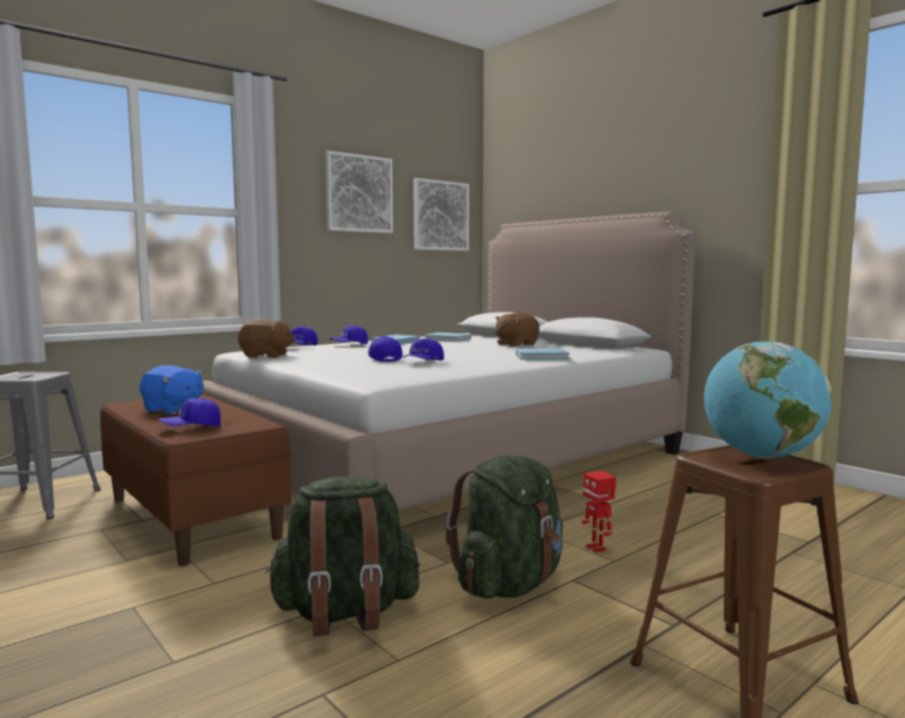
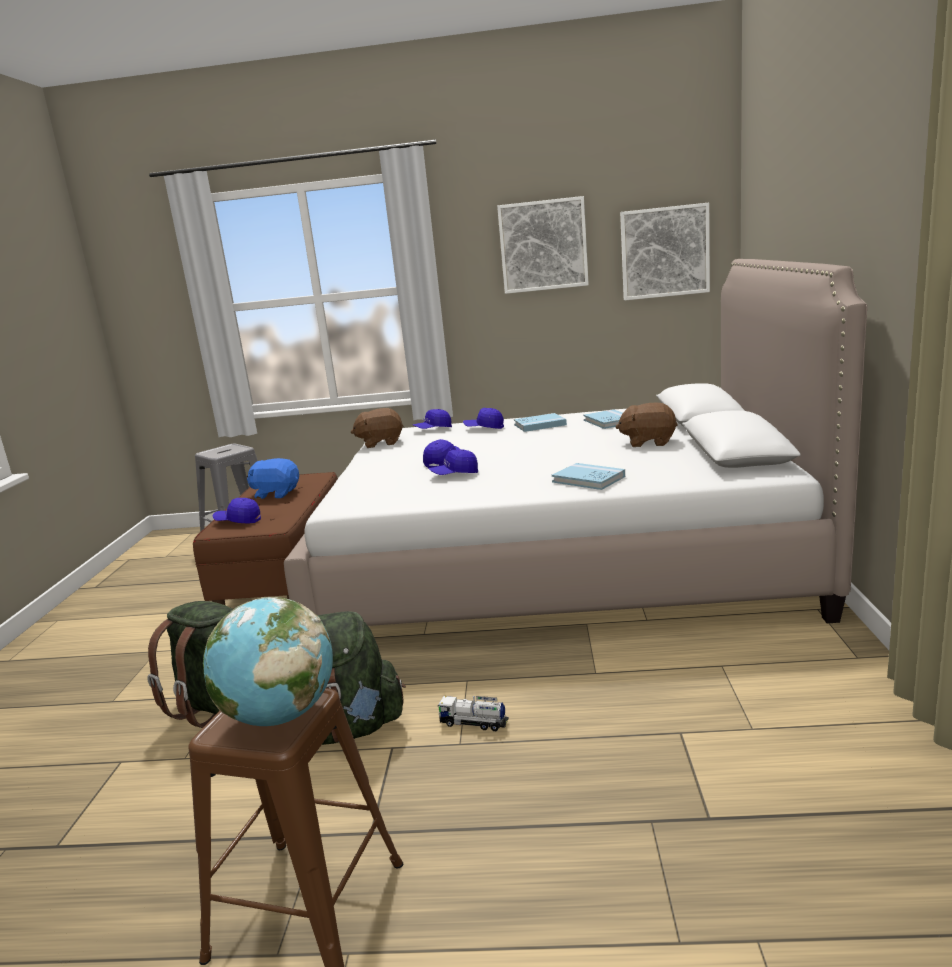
camera: 45 degrees right, 10 degrees up
(173, 409) = (276, 493): blue plush toy -> blue plush toy turned 120 degrees clockwise
(266, 356) = (380, 443): brown plush toy -> brown plush toy turned 120 degrees clockwise
(597, 548) = (474, 723): toy robot -> toy truck

